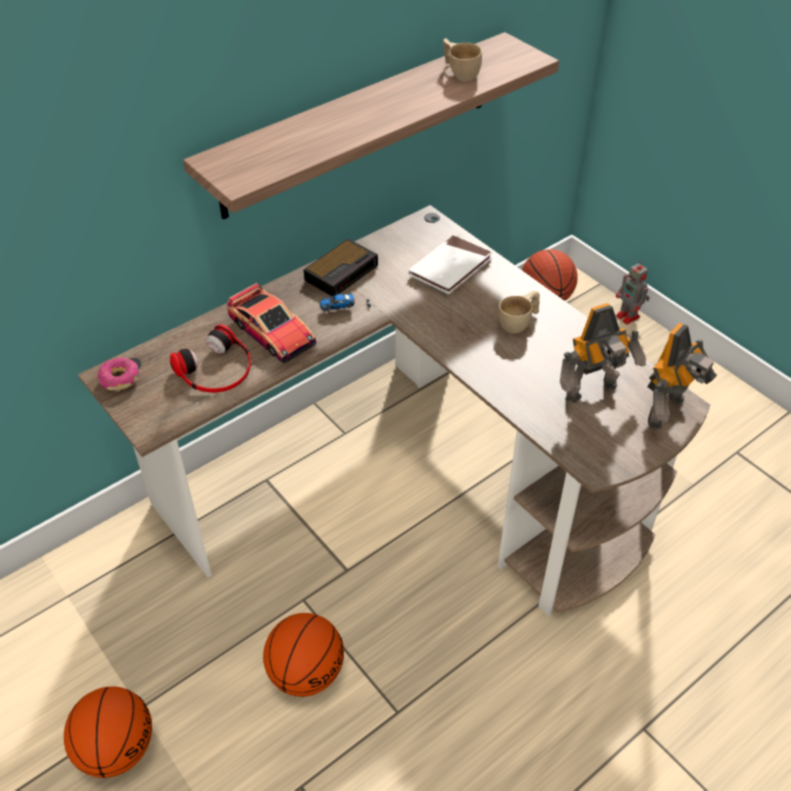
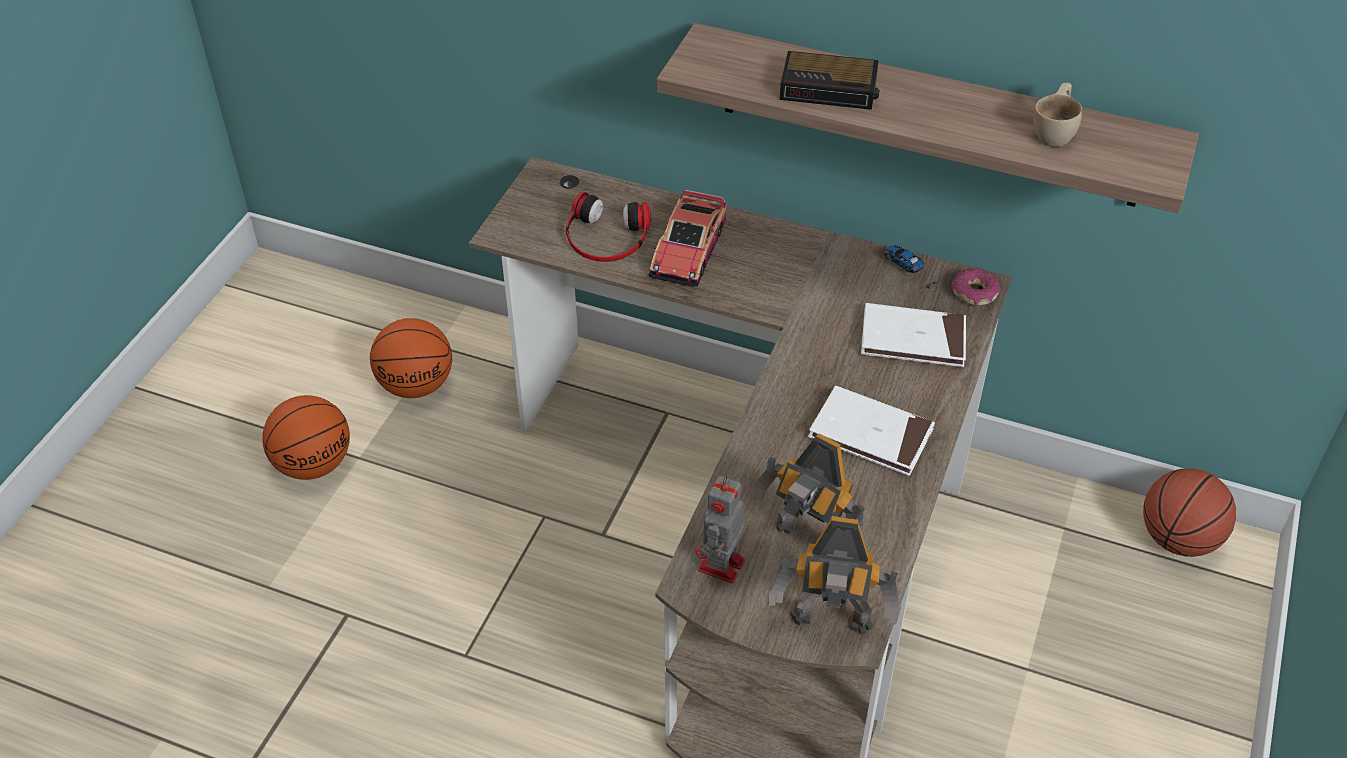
camera: 60 degrees right, 0 degrees up
(120, 379) = (544, 184): donut -> donut (974, 293)
(306, 672) = (465, 560): basketball -> basketball (417, 385)
(342, 272) = (824, 258): alarm clock -> alarm clock (831, 88)
(345, 308) = (770, 285): toy car -> toy car (910, 271)
(519, 323) = (870, 434): beige cup -> white book
(628, 317) = (1236, 647): toy robot -> toy robot (720, 567)

